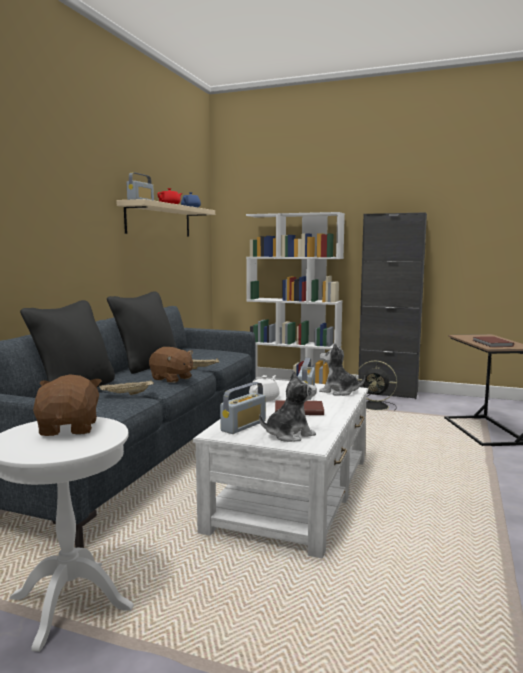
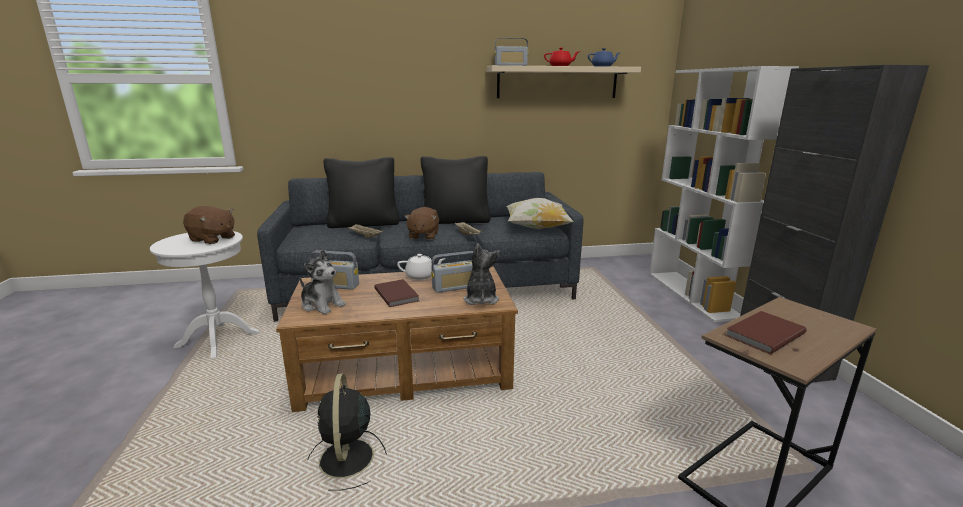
camera: 60 degrees right, 10 degrees up
(70, 428) = (212, 239): brown plush toy -> brown plush toy turned 60 degrees clockwise
(221, 353) = (537, 228): none -> pillow
(294, 492) = (406, 369): white coffee table -> brown coffee table
(376, 406) = (706, 360): black fan -> black fan (346, 460)

